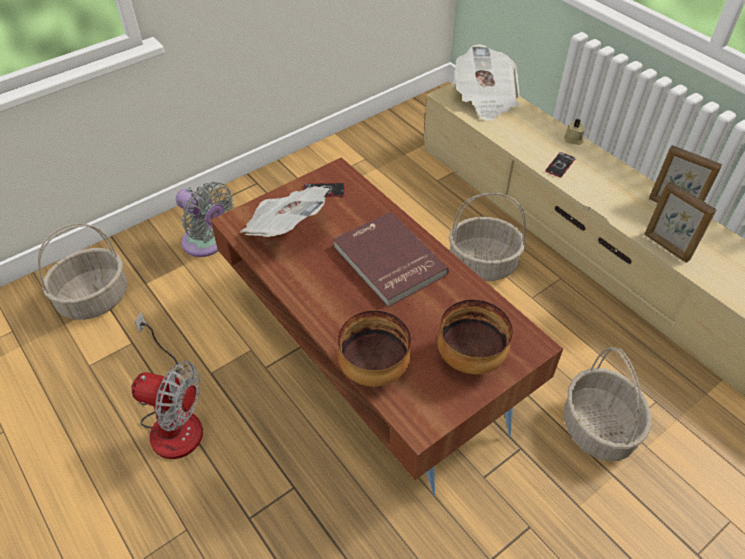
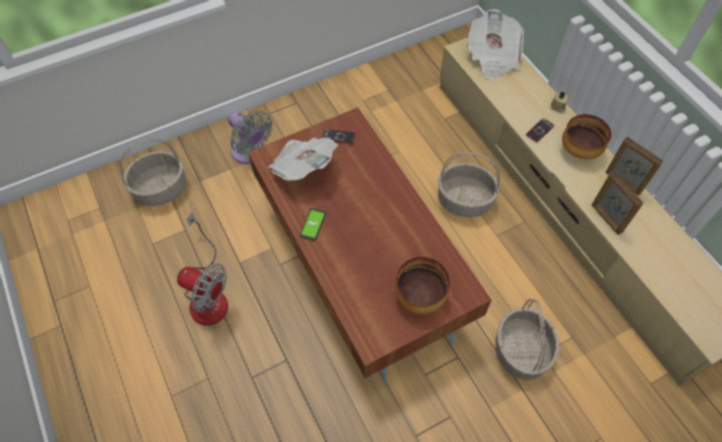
camera: 10 degrees right, 10 degrees up
(311, 291) = (313, 224): none -> phone
(373, 370) = (347, 296): bowl -> bowl (579, 151)
(387, 261) = (375, 207): red book -> none

